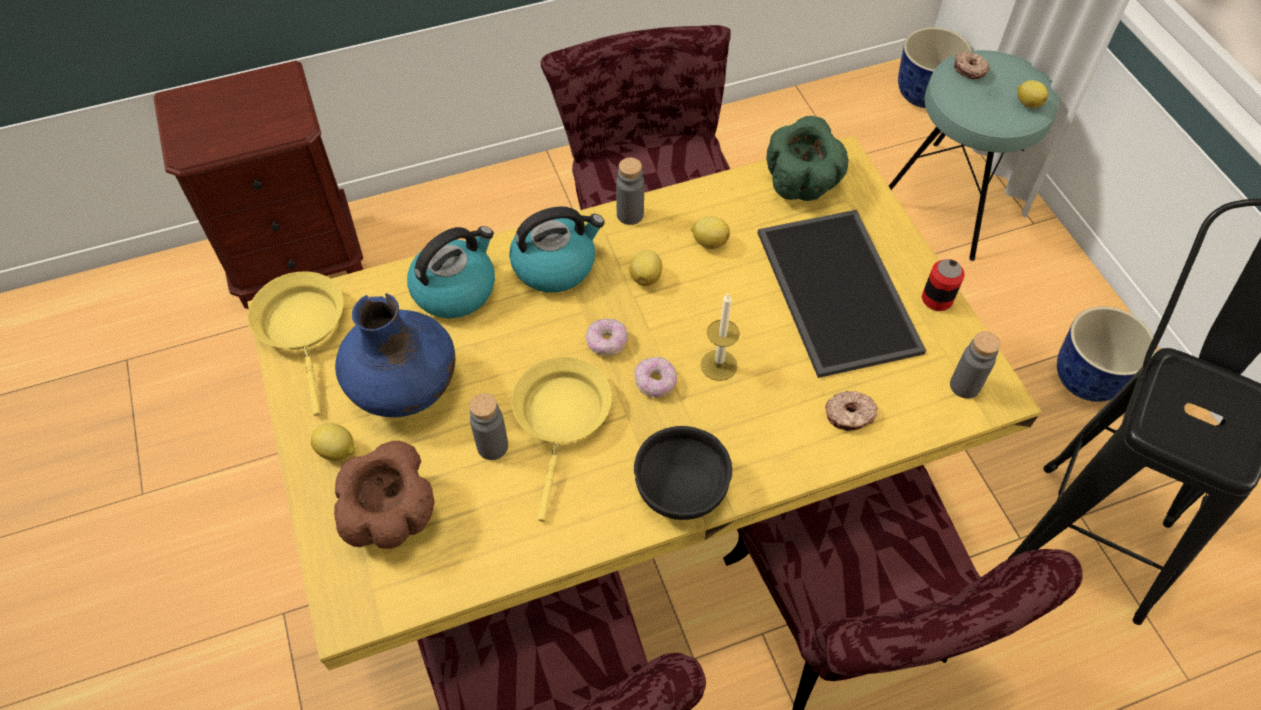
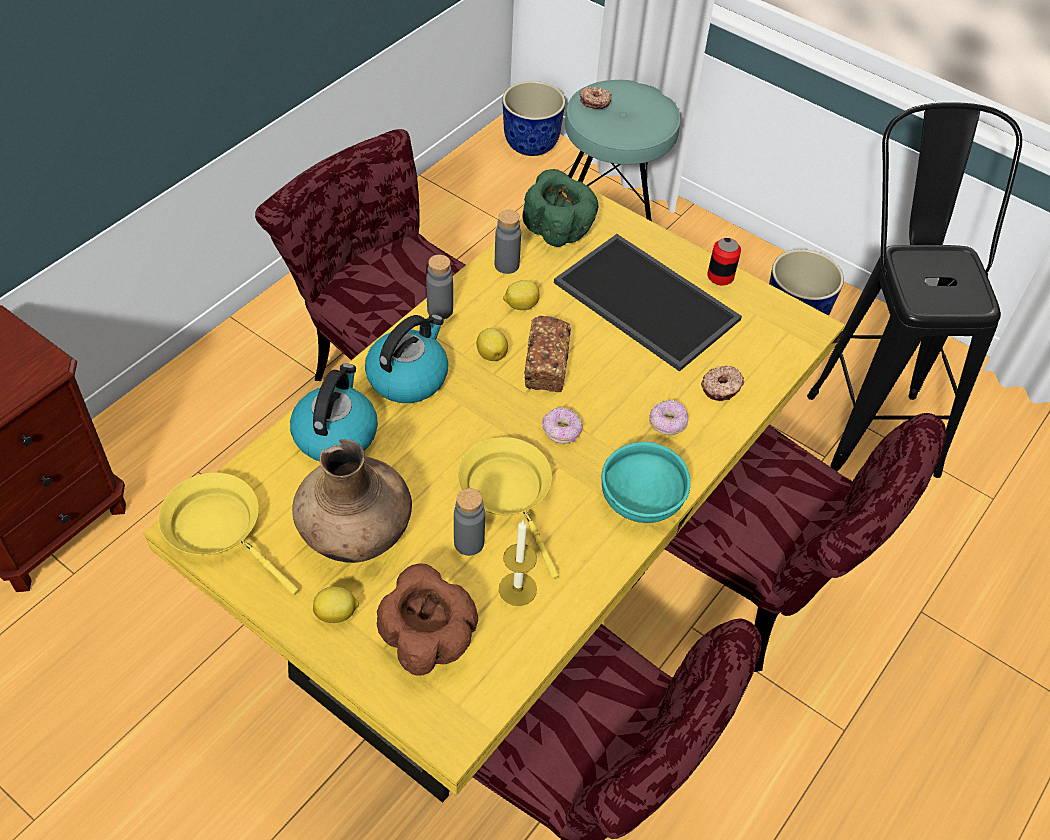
camera: 35 degrees left, 5 degrees down
(406, 388) = (356, 534): blue vase -> brown vase
(606, 343) = (499, 419): donut -> donut (667, 424)
(679, 489) = (640, 501): black bowl -> turquoise bowl
(689, 311) = (546, 365): none -> bread
(719, 365) = (600, 395): candle -> candle (517, 589)
(964, 386) = (783, 330): grey bottle -> grey bottle (506, 265)
(1027, 103) = (655, 112): lemon -> none

